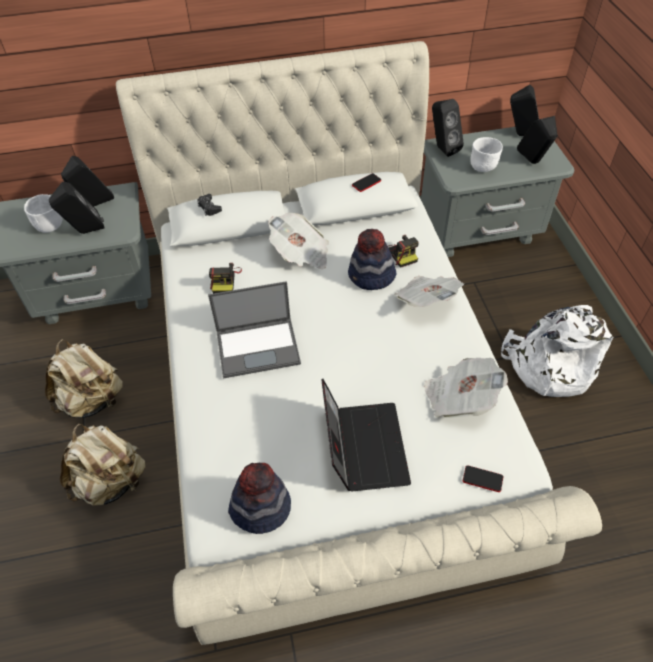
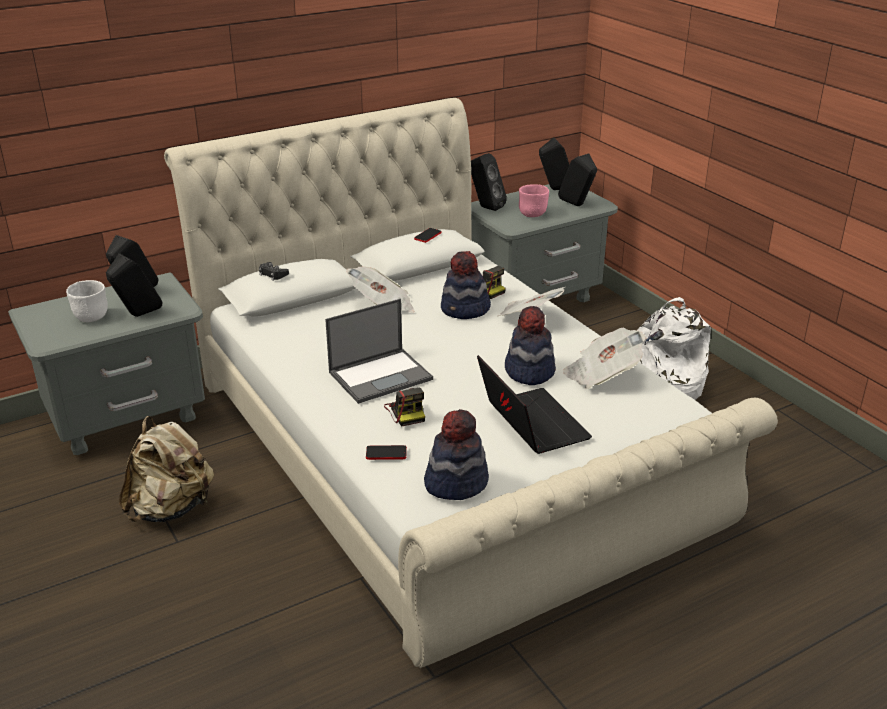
camera: 20 degrees left, 20 degrees down
(111, 482) = (234, 571): beige backpack -> none
(225, 280) = (313, 336): camera -> camera (406, 412)
(393, 375) = (529, 371): none -> hat
(482, 479) = (655, 422): phone -> phone (386, 453)
(483, 167) = (533, 215): white bowl -> pink bowl

